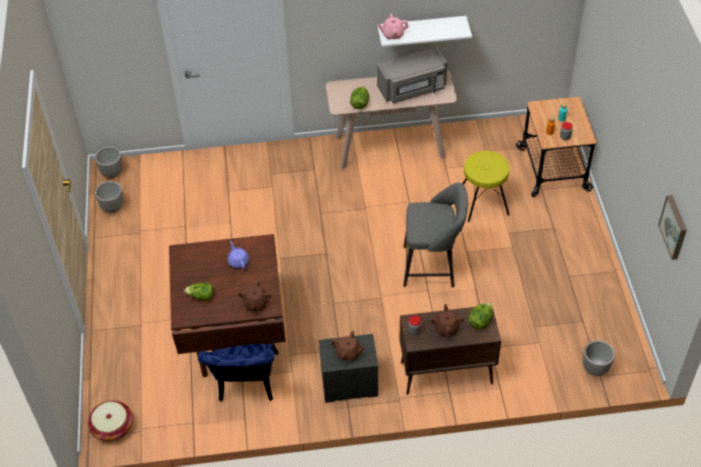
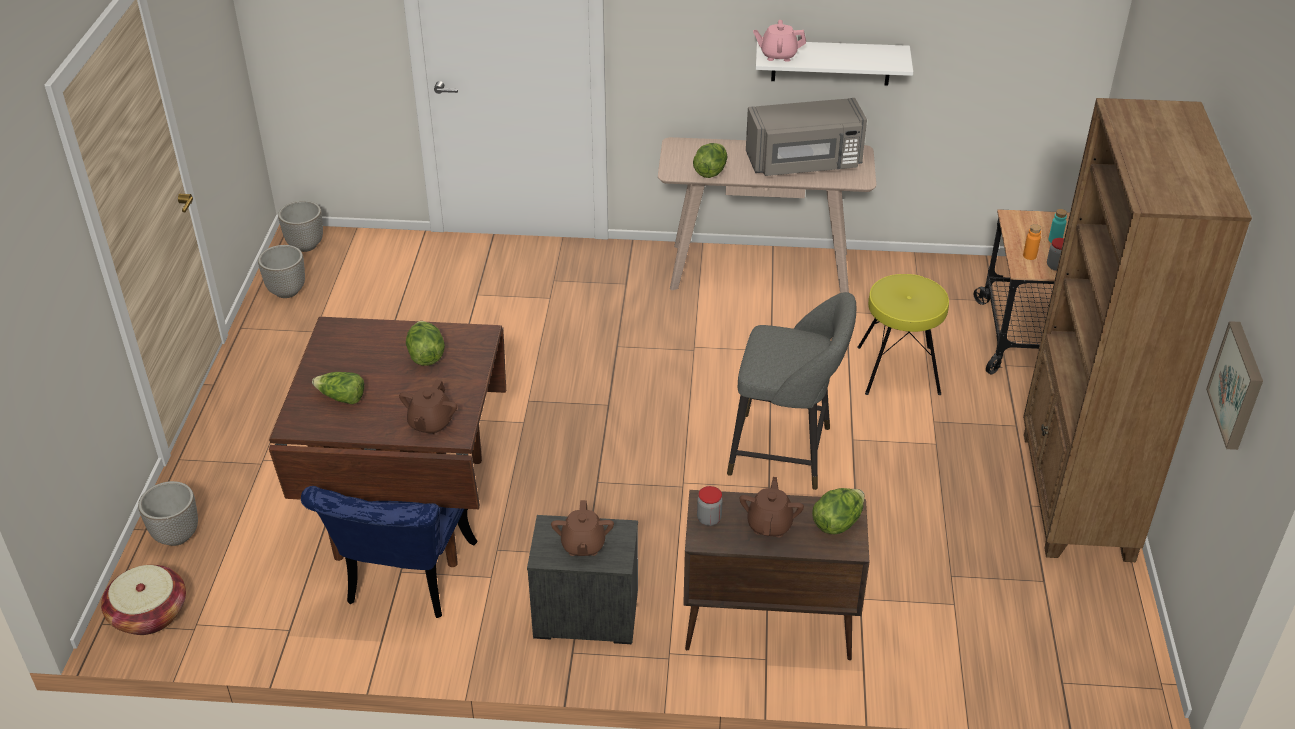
camera: 10 degrees right, 10 degrees down
(238, 261) = (426, 355): purple teapot -> lettuce
(348, 353) = (583, 545): brown teapot -> brown teapot turned 60 degrees clockwise
(591, 267) = (1075, 496): none -> brown bookcase
(595, 369) = (1054, 667): planter -> planter (176, 536)

